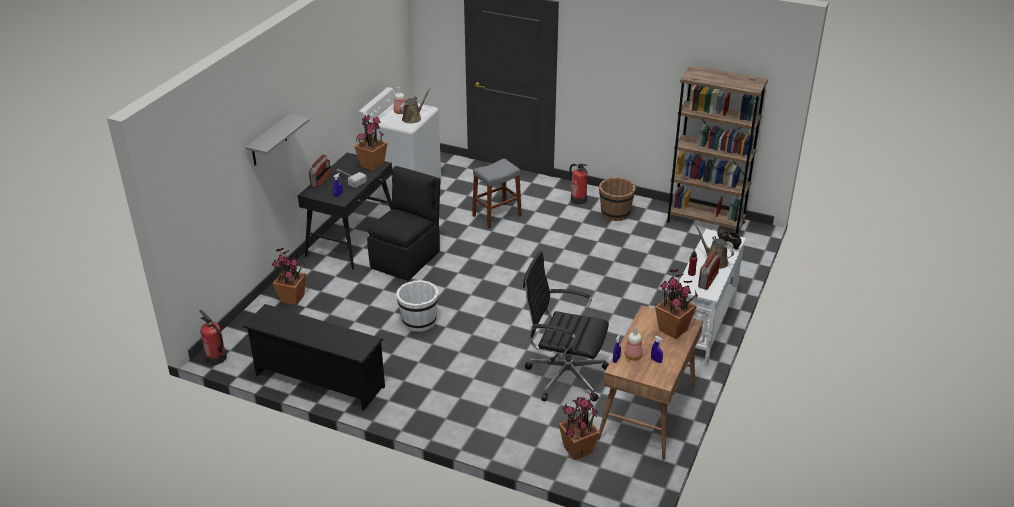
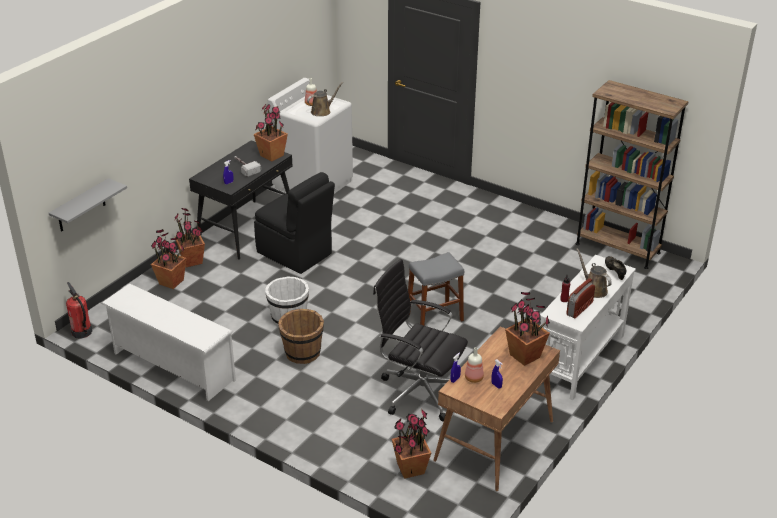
camera: 10 degrees right, 0 degrees up
(269, 141) = (159, 121): grey shelf -> grey shelf (81, 206)
(307, 276) = (192, 261): none -> potted plant
(318, 381) = (172, 367): black shoe rack -> white shoe rack
(321, 181) = (216, 166): radio -> none
(407, 258) = (295, 254): black chair -> black chair turned 90 degrees clockwise
(496, 215) = (399, 220): grey stool -> grey stool (434, 317)
(578, 199) = (489, 211): fire extinguisher -> none
(615, 214) = (523, 230): brown bucket -> brown bucket (302, 353)

